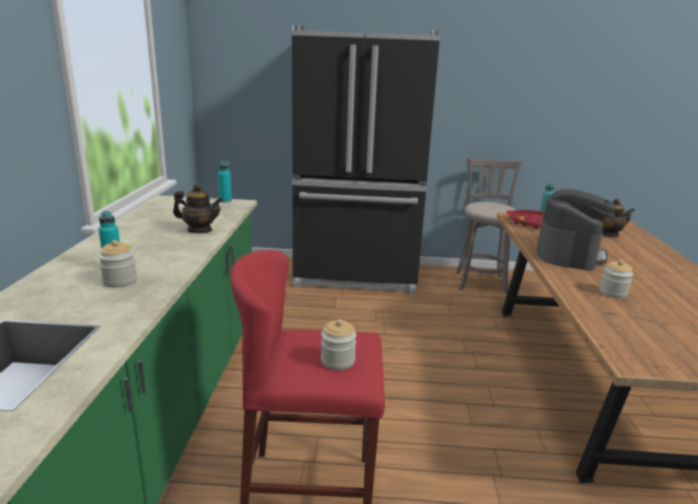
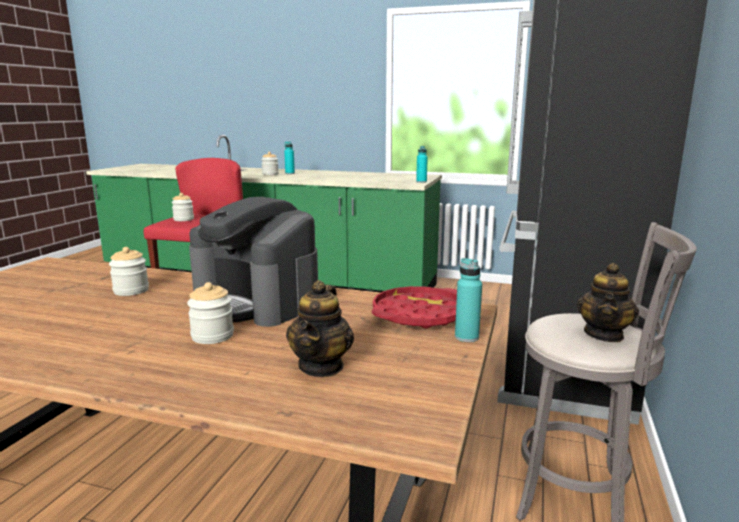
camera: 105 degrees right, 5 degrees down
(199, 230) = (344, 179): teapot -> teapot (604, 334)
(621, 256) = (212, 336): none -> jar

